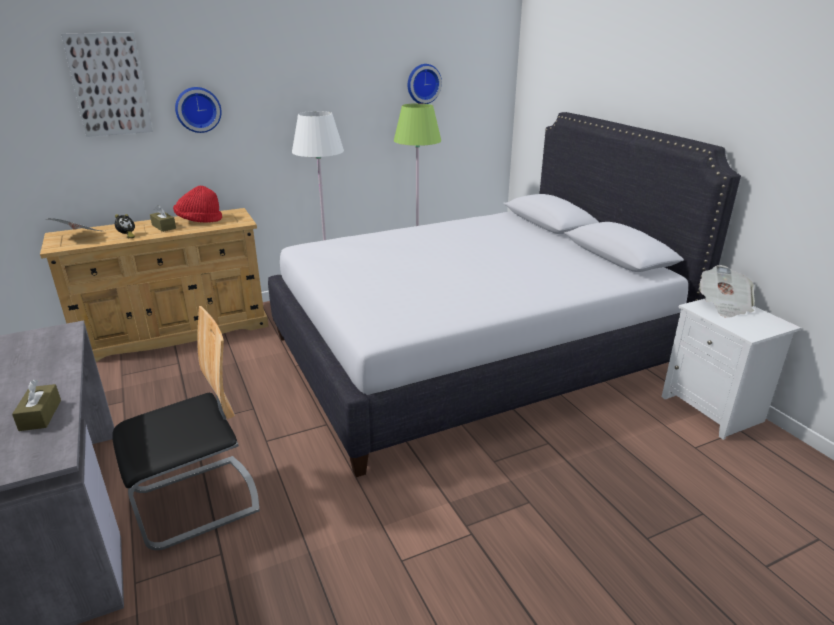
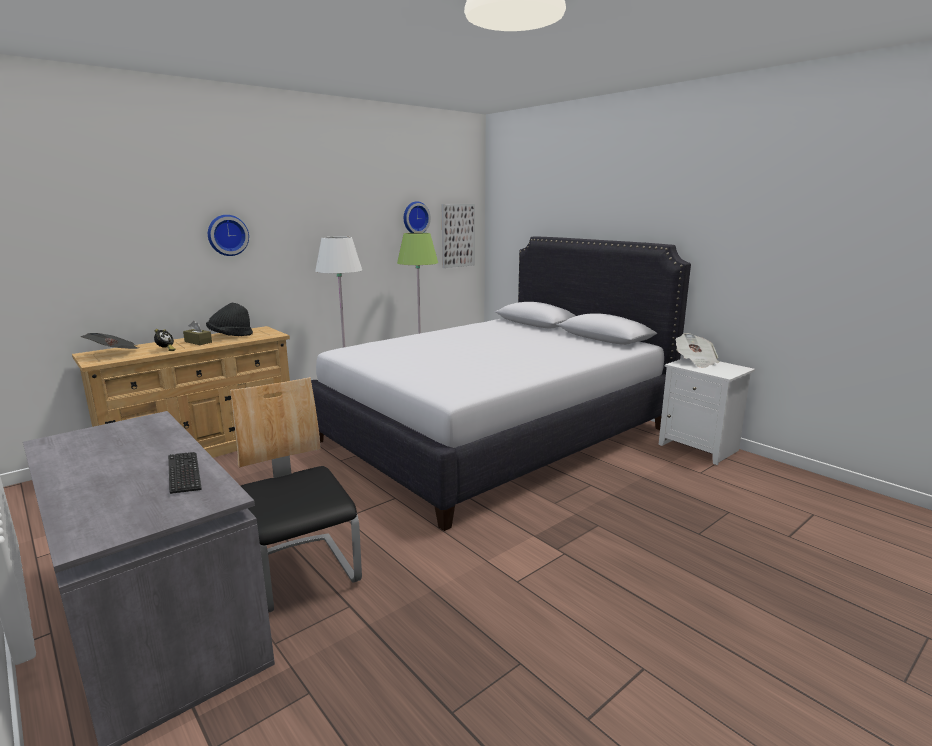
camera: 15 degrees left, 10 degrees down
(40, 415) = (184, 474): brown tissue box -> keyboard
(109, 85) = (146, 210): picture -> picture (457, 235)
(196, 502) = (302, 572): chair -> chair turned 75 degrees counterclockwise
(199, 221) = (230, 336): red hat -> black hat

